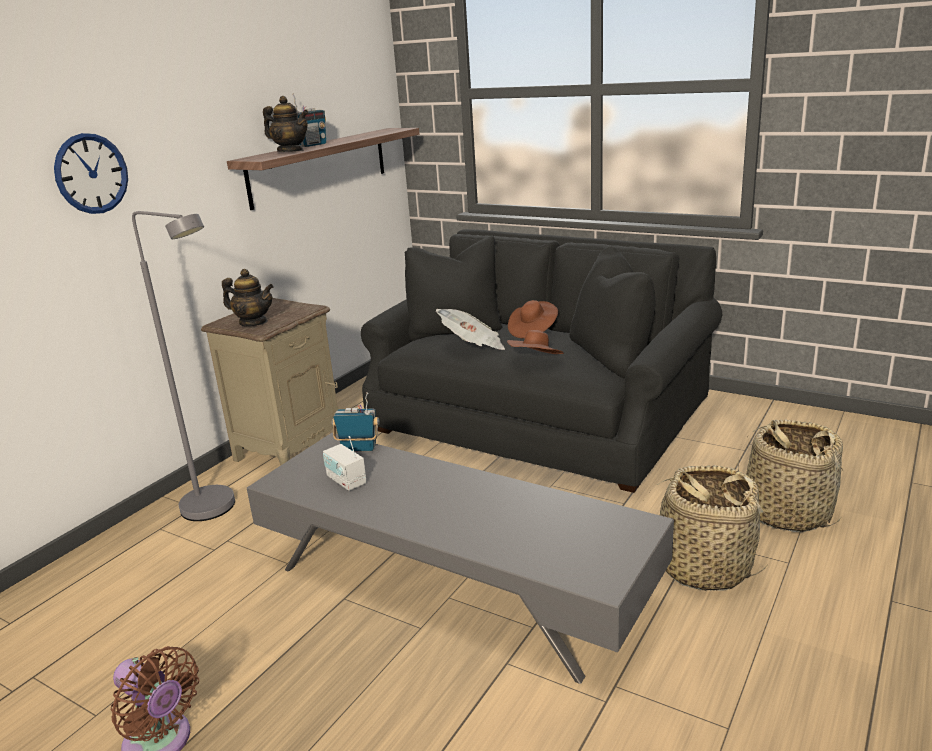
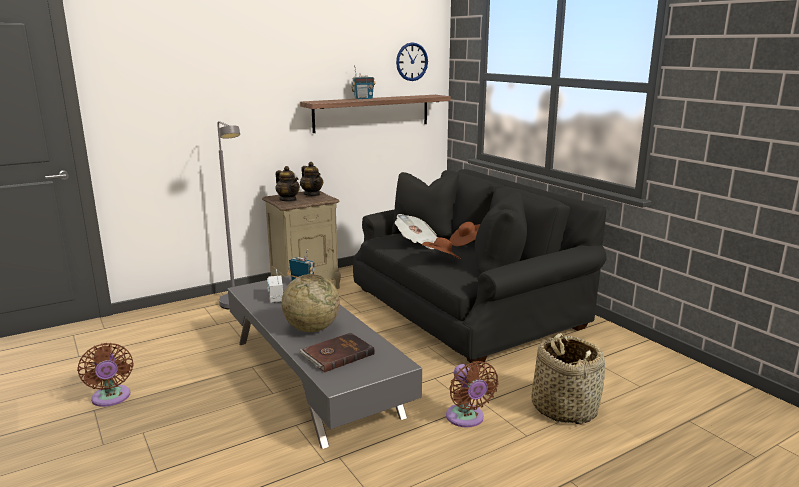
camera: 25 degrees right, 5 degrees down
(91, 174) = (208, 98): wall clock -> wall clock (411, 61)
(290, 151) = (342, 100): teapot -> teapot (312, 194)
(460, 512) = (311, 329): none -> globe
(545, 539) = (337, 354): none -> brown book
(703, 567) = (466, 418): basket -> brown fan

